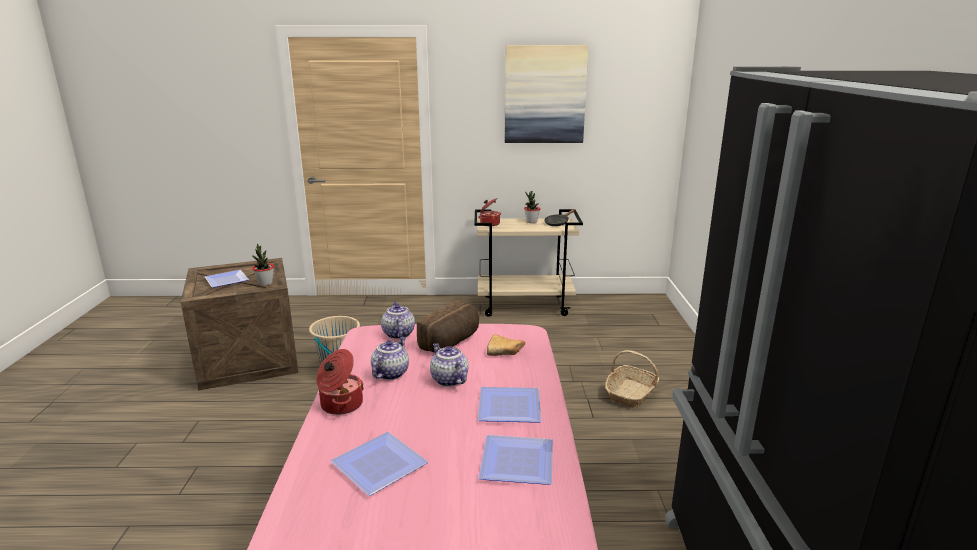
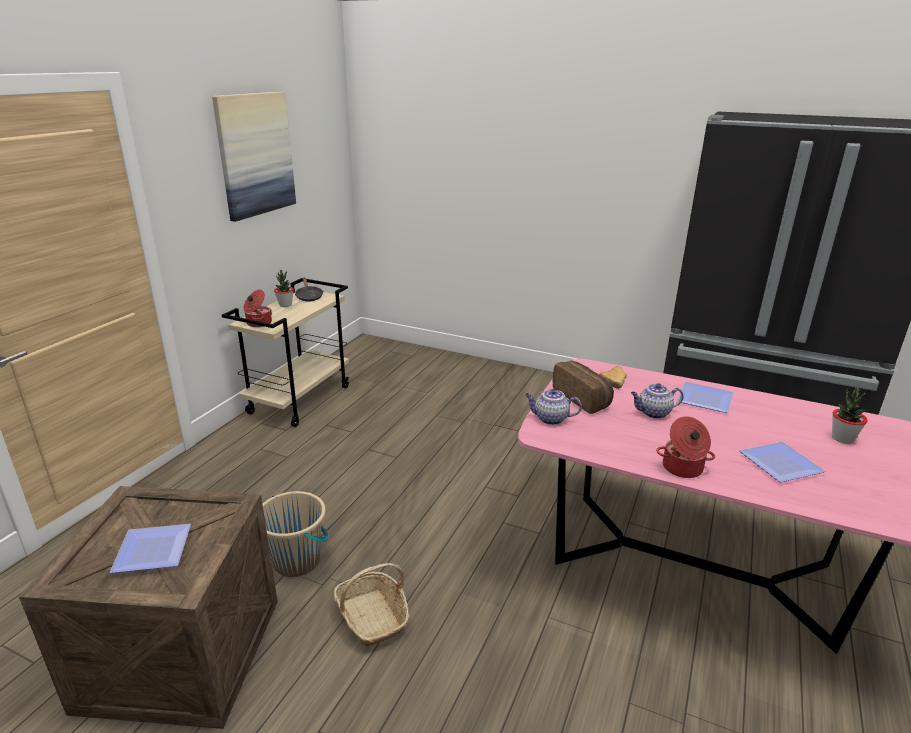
camera: 65 degrees left, 5 degrees up
(265, 283) = (217, 512): potted plant -> potted plant (842, 438)
(390, 373) = (631, 436): teapot -> none
(514, 464) = (779, 414): plate -> none
(631, 394) = (502, 404): basket -> basket (372, 617)

